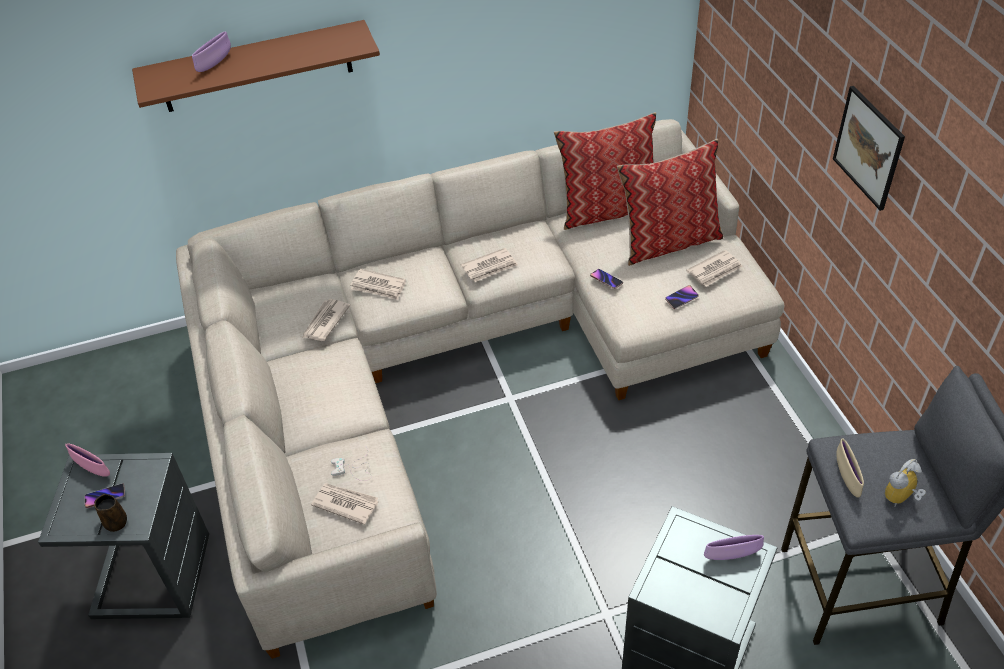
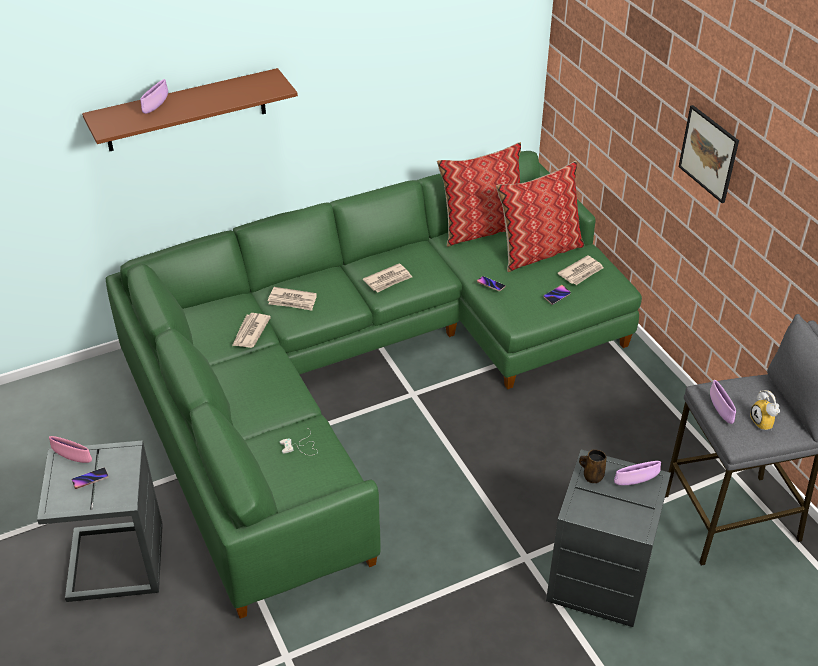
camera: 10 degrees left, 5 degrees down
(115, 522) = (104, 498): brown mug -> brown mug (592, 476)
(345, 503) = (299, 474): newspaper -> none
(459, 365) = (363, 370): beige sofa -> green sofa
(846, 477) = (720, 411): beige bowl -> purple bowl
(901, 499) = (765, 423): alarm clock -> alarm clock turned 60 degrees counterclockwise

